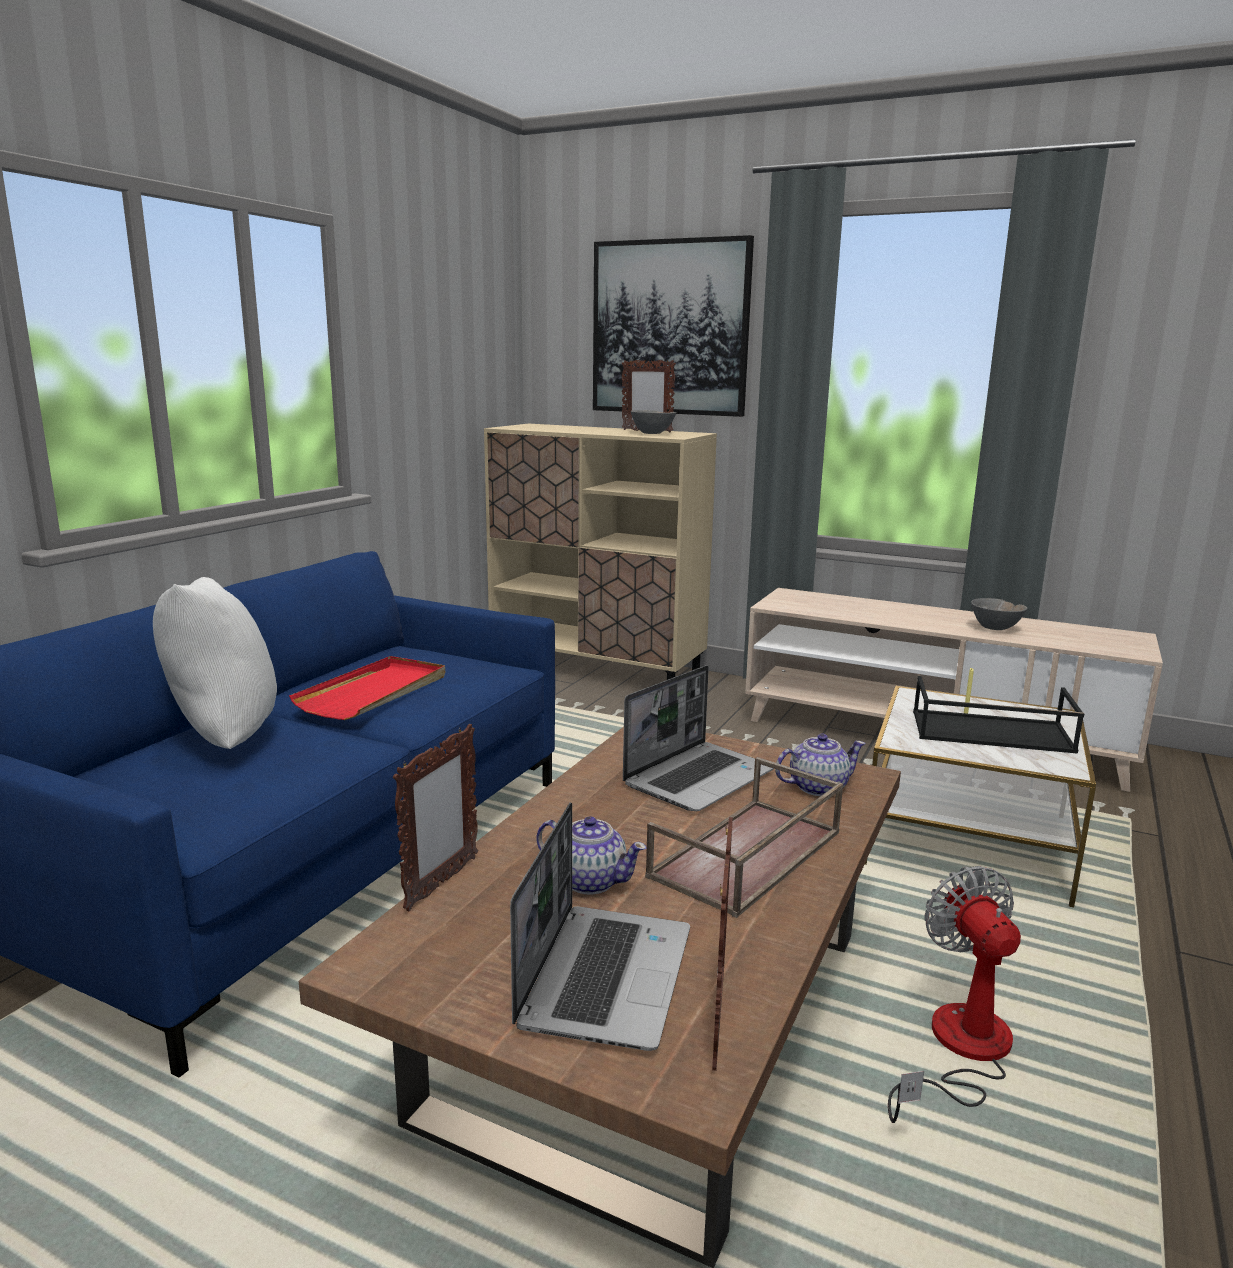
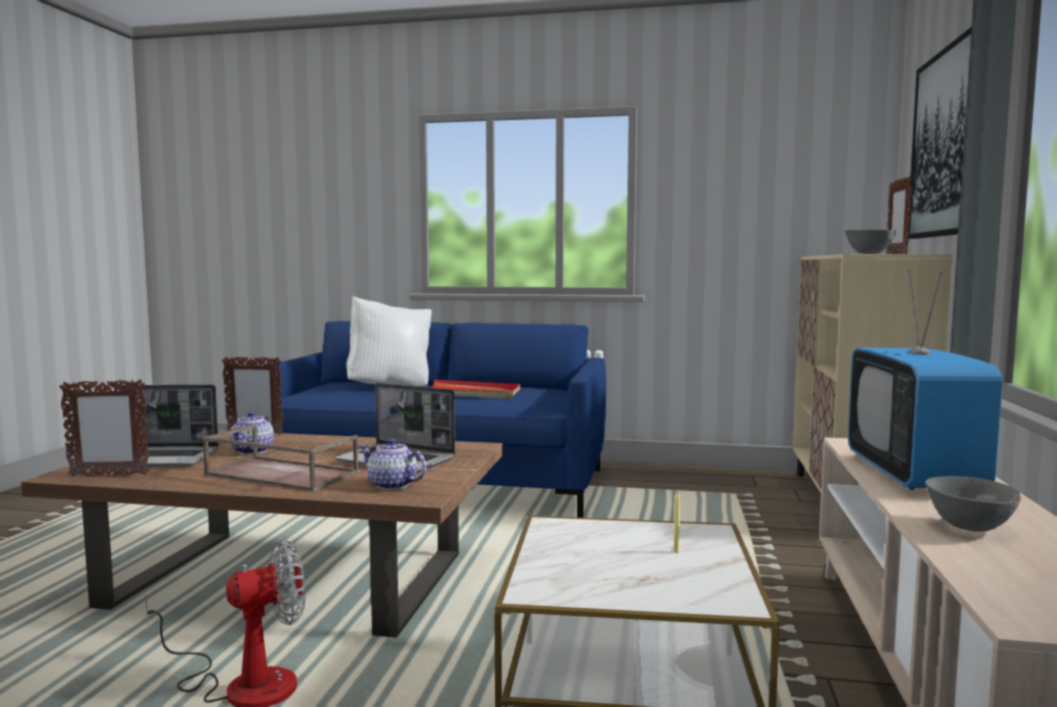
camera: 75 degrees right, 10 degrees down
(817, 787) = (392, 485): teapot -> teapot turned 150 degrees clockwise
(874, 612) = (913, 475): none -> television
(989, 732) = (618, 560): black tray -> none

